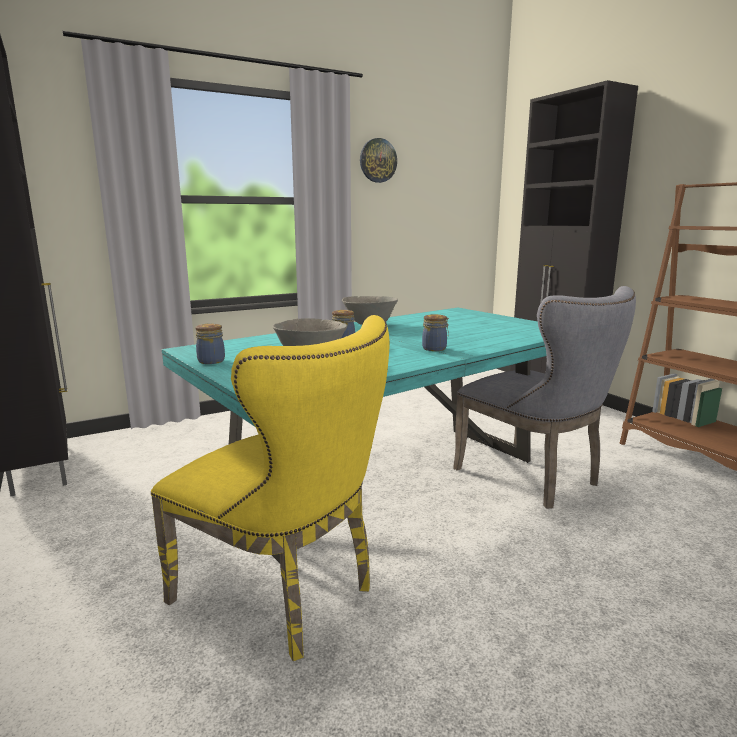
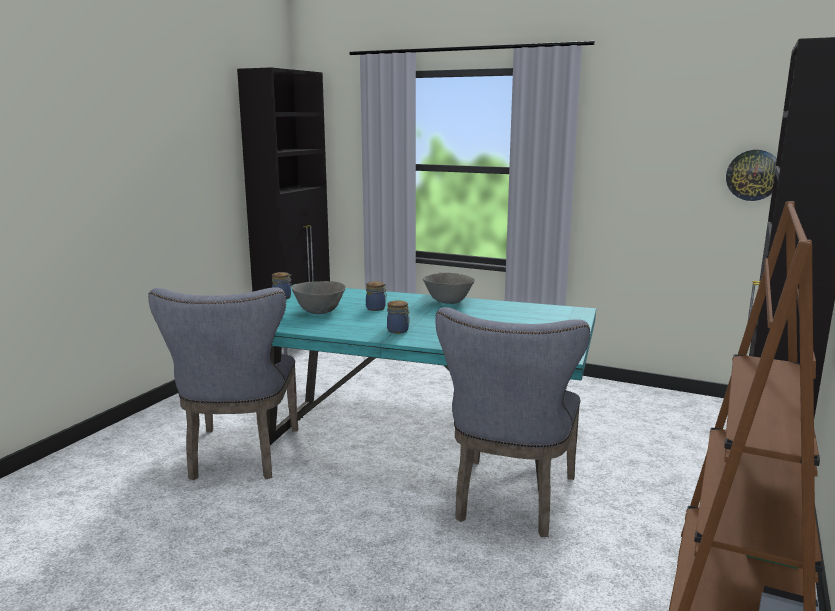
camera: 55 degrees right, 0 degrees up
(285, 595) = (240, 457): yellow chair -> grey chair
(378, 160) = (622, 128): wall clock -> wall clock (753, 175)

